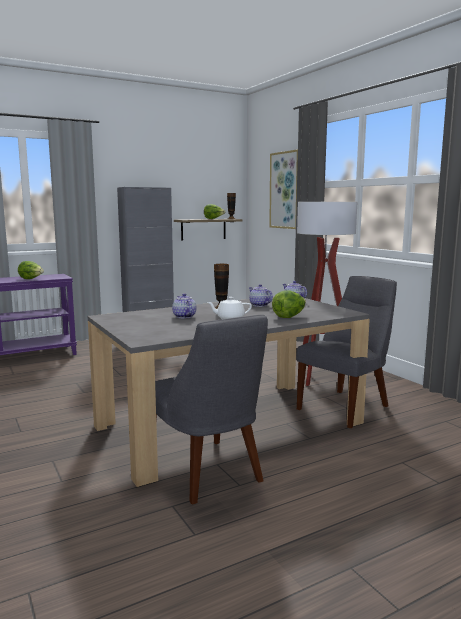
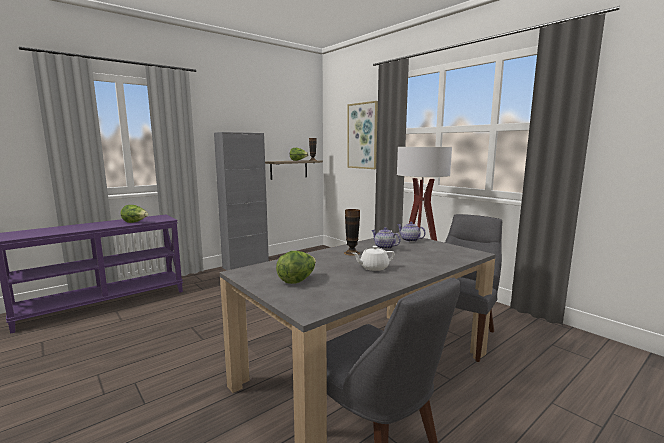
camera: 10 degrees left, 0 degrees up
(183, 316) = (324, 267): teapot -> none
(289, 317) = (428, 262): lettuce -> lettuce (297, 280)

